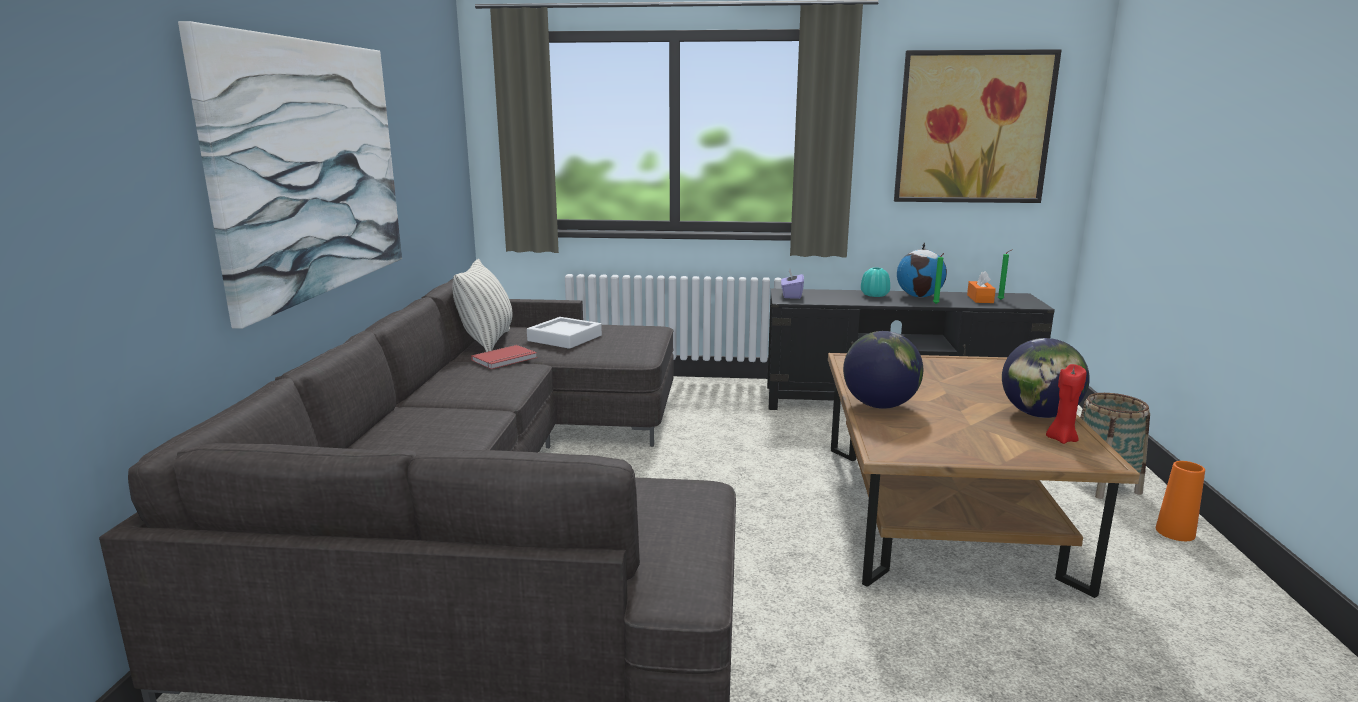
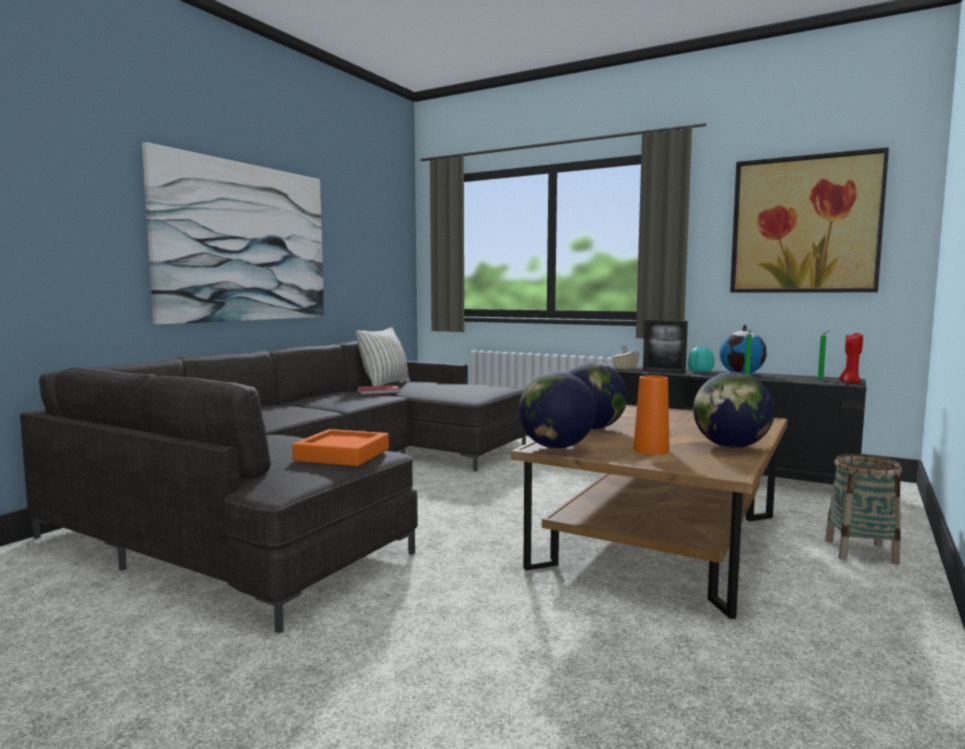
camera: 25 degrees right, 10 degrees down
(564, 338) = (437, 386): white tray -> none
(671, 505) = (342, 455): none -> orange tray
(791, 295) = (625, 368): purple tissue box -> beige tissue box
(843, 301) = (663, 372): none -> picture frame
(898, 448) = (555, 447): none -> globe
(980, 299) = (800, 378): orange tissue box -> none
(1061, 439) = (719, 459): red candle -> red candle (850, 382)
(1175, 532) = (897, 595): orange vase -> orange vase (651, 450)

